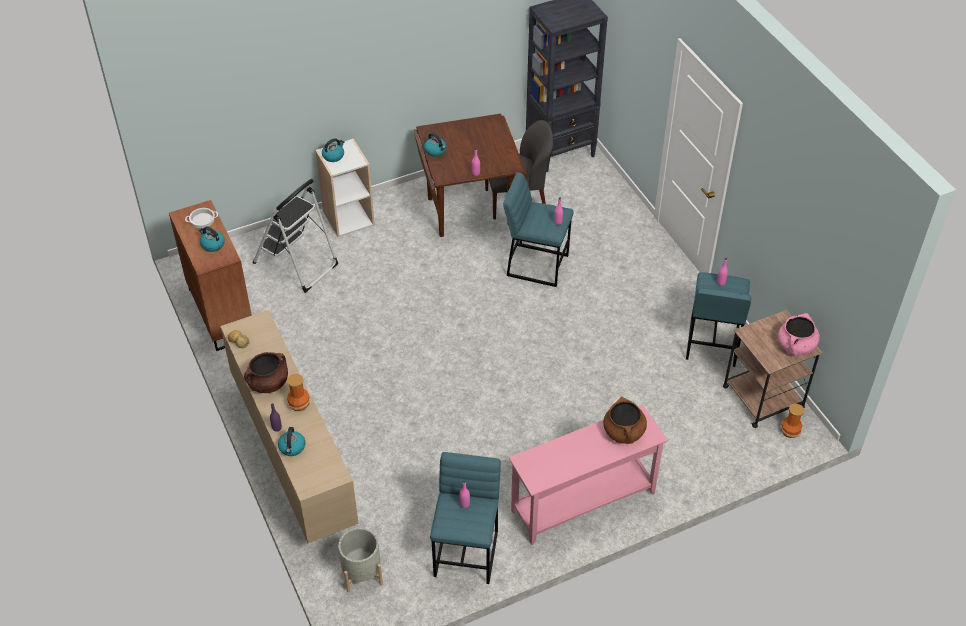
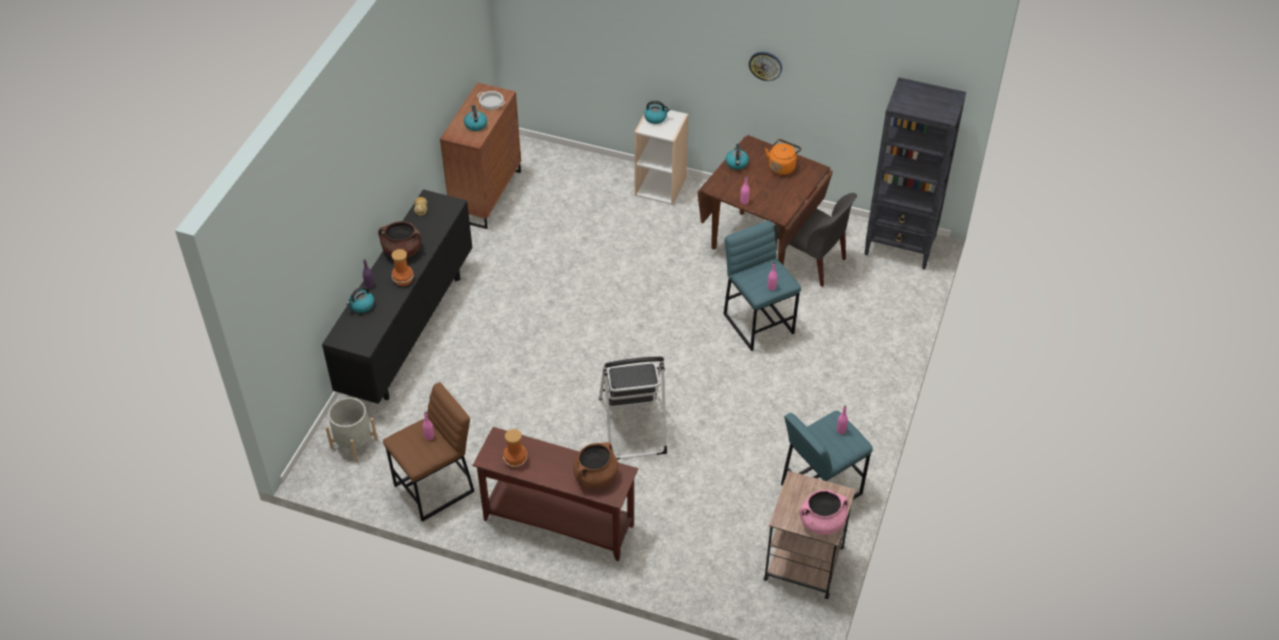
camera: 45 degrees right, 0 degrees up
(293, 459) = (407, 332): beige cabinet -> black cabinet
(297, 264) = (580, 196): step ladder -> step ladder (632, 427)
(414, 56) = (765, 65): none -> wall clock
(466, 551) = (436, 487): blue stool -> brown stool
(469, 133) = (782, 166): none -> orange kettle
(582, 502) = (558, 522): pink console table -> brown console table
(789, 430) = (791, 606): vase -> vase (515, 459)

